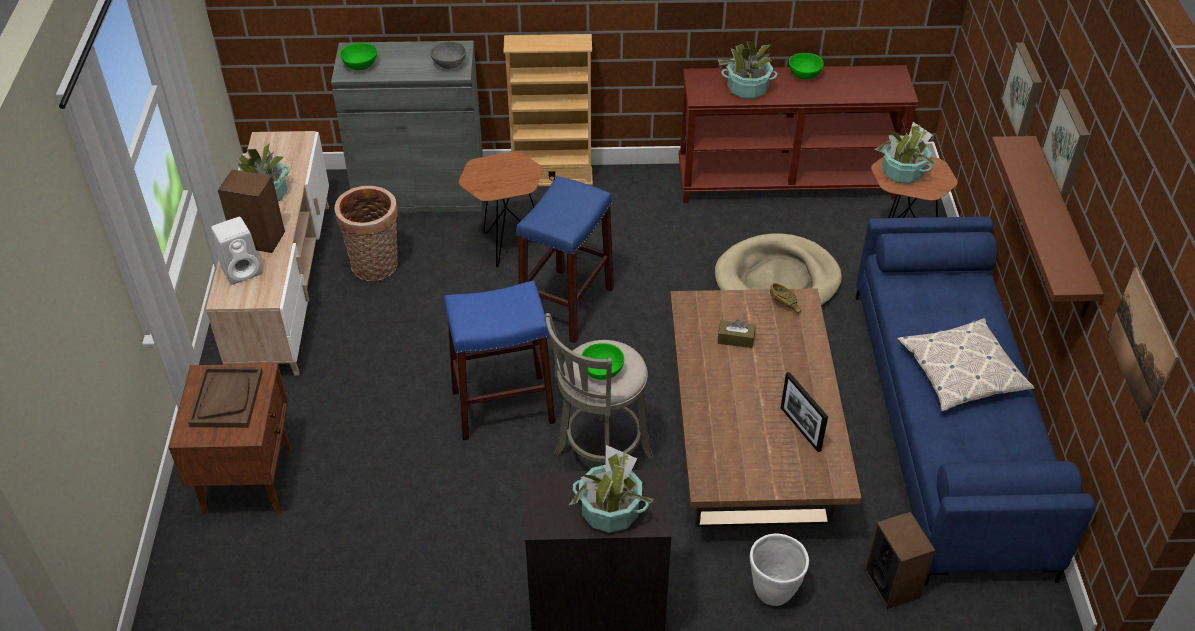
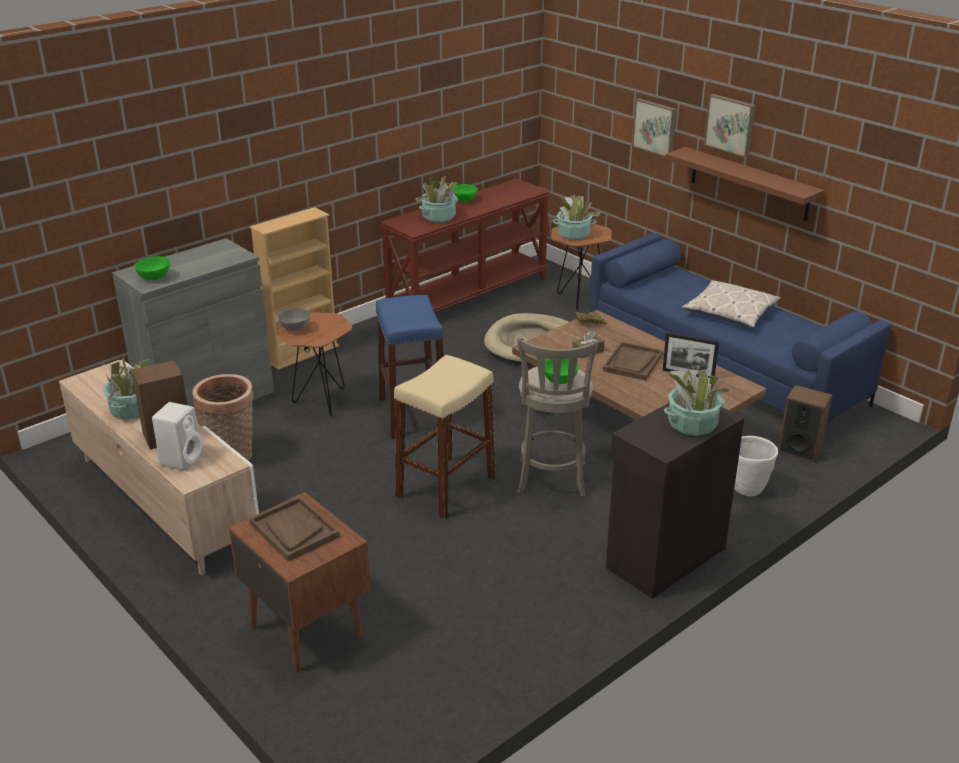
camera: 40 degrees left, 15 degrees down
(449, 65) = (229, 255): grey bowl -> grey bowl (295, 329)
(502, 406) = (445, 487): blue stool -> beige stool
(762, 380) = (633, 363): none -> brown tray
(1141, 345) = (885, 191): picture -> none

